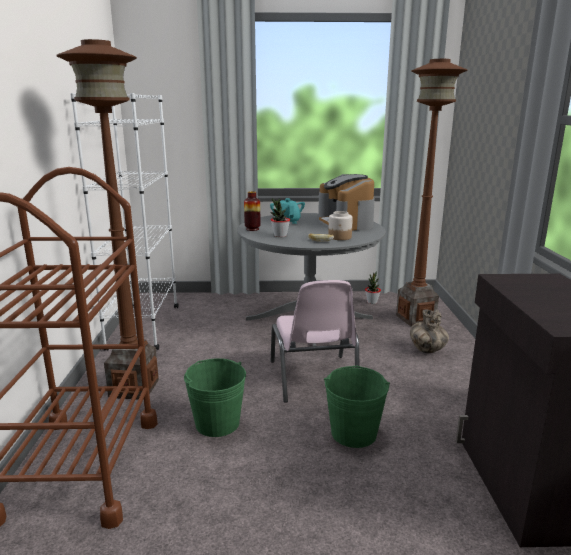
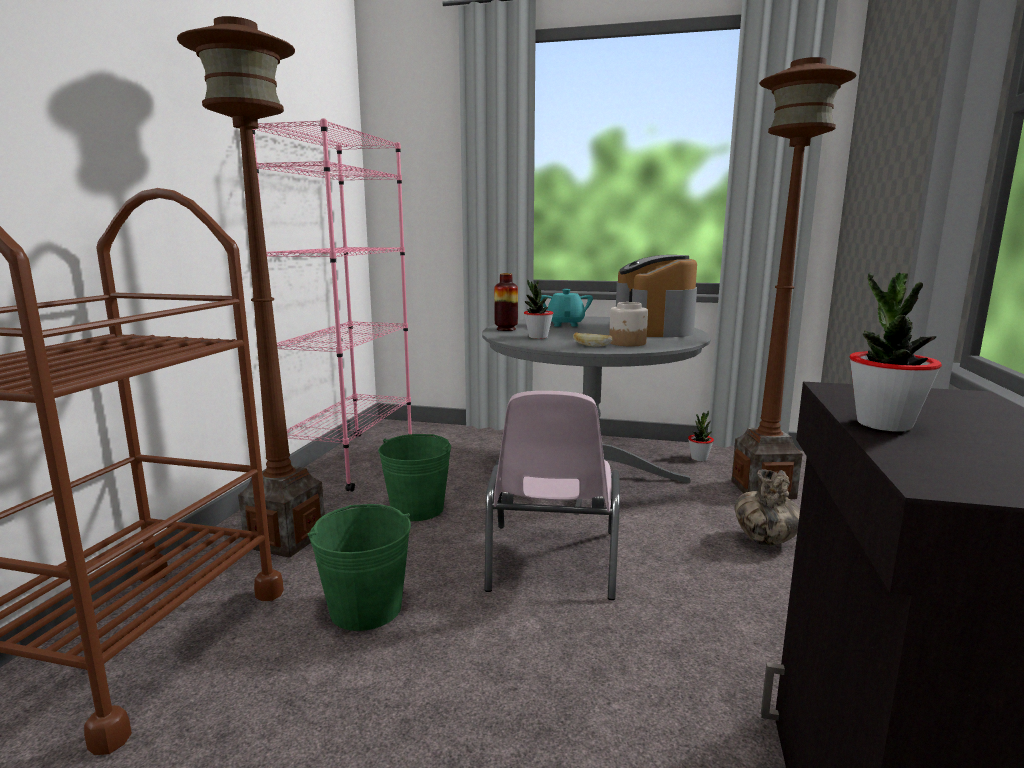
camera: 15 degrees right, 5 degrees down
(144, 327) = (353, 461): white bookcase -> pink bookcase
(353, 433) = (575, 663): green bucket -> green bucket (417, 509)
(527, 299) = (883, 424): none -> potted plant

